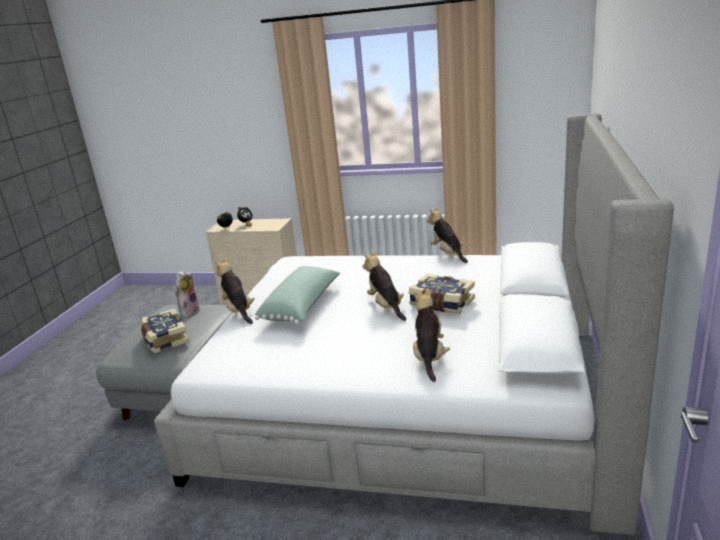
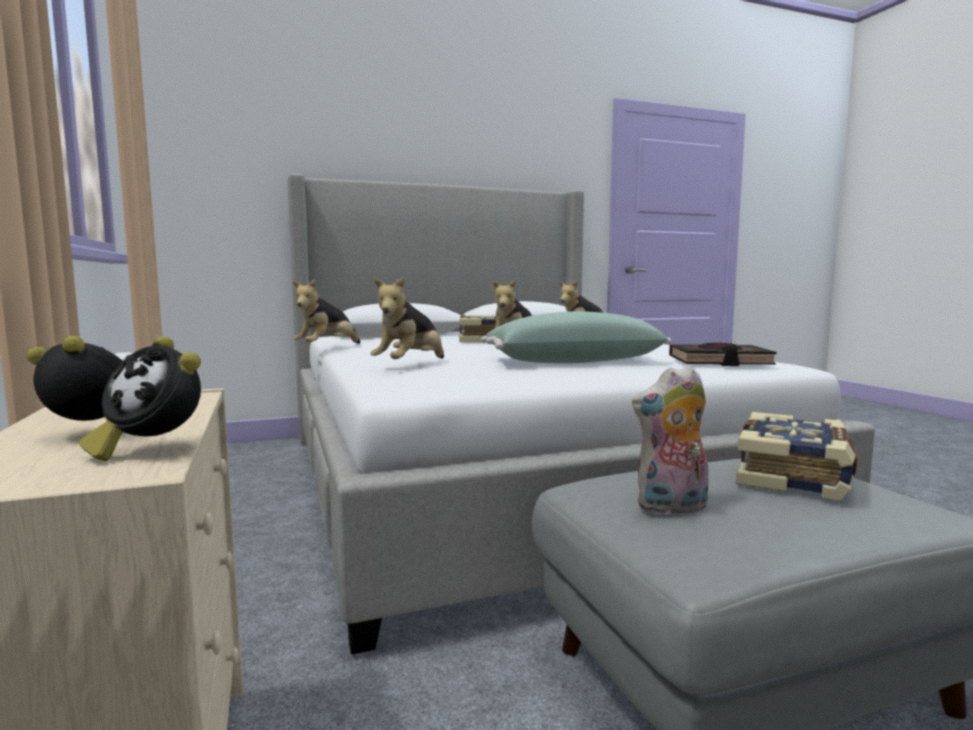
camera: 125 degrees left, 15 degrees down
(237, 347) = (719, 362): none -> black book
(238, 311) = (651, 377): plush toy -> plush toy (410, 365)

